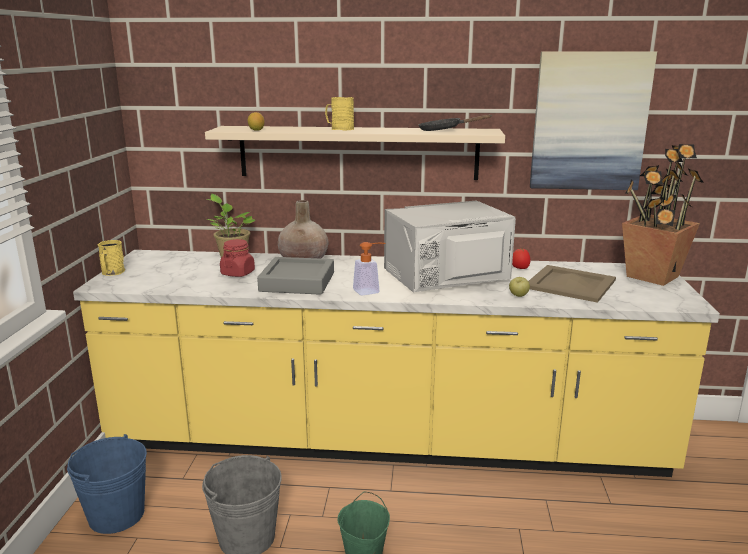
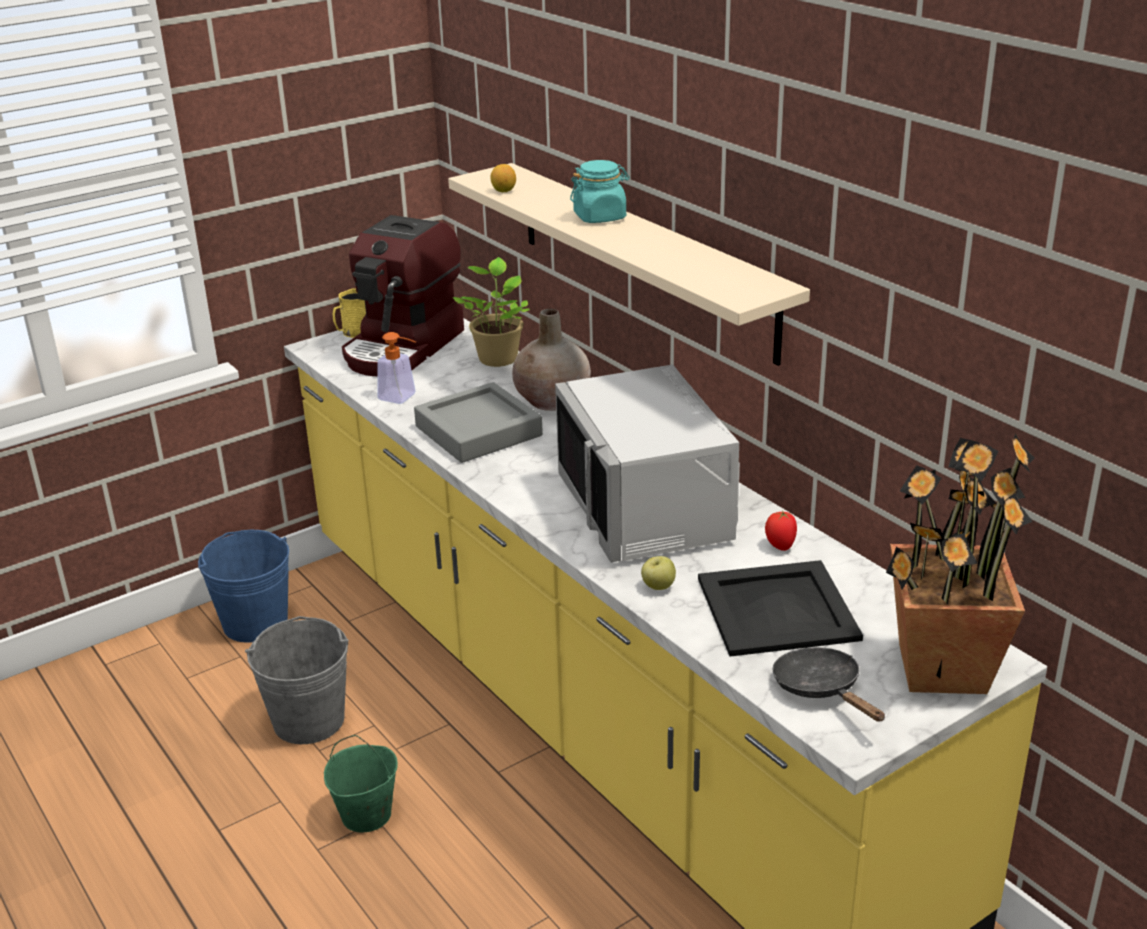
camera: 50 degrees right, 10 degrees up
(164, 269) = (404, 347): none -> coffee machine
(238, 273) = (453, 388): red jar -> none
(339, 129) = (600, 217): yellow mug -> turquoise jar
(370, 290) = (519, 484): soap dispenser -> soap dispenser (402, 398)
(444, 130) = (705, 268): black frying pan -> black frying pan (821, 689)
(446, 277) = (647, 510): grey microwave -> grey microwave turned 135 degrees counterclockwise
(569, 284) = (775, 608): beige tray -> black tray
(589, 121) = (938, 327): picture -> none

